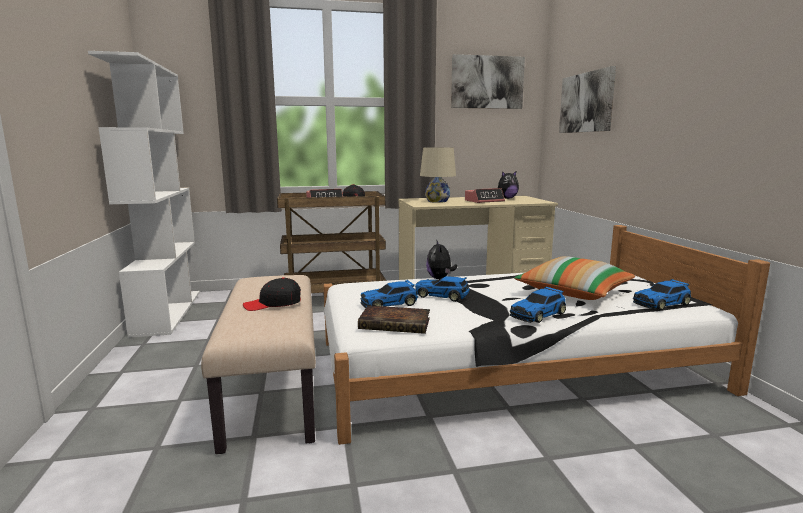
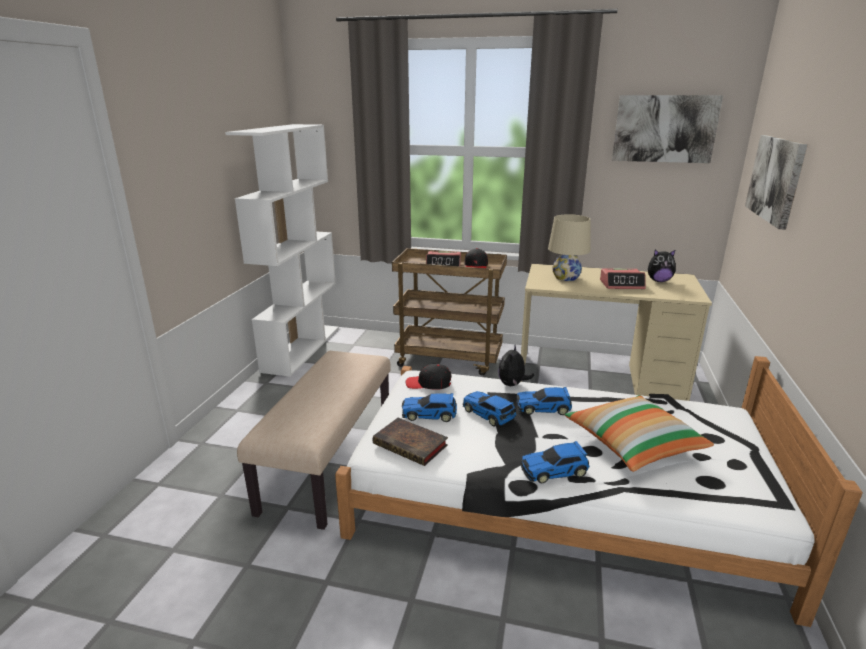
camera: 25 degrees right, 10 degrees up
(273, 304) = (321, 397): black cap -> black cap (429, 383)
(662, 303) = (725, 490): toy car -> toy car (544, 408)

